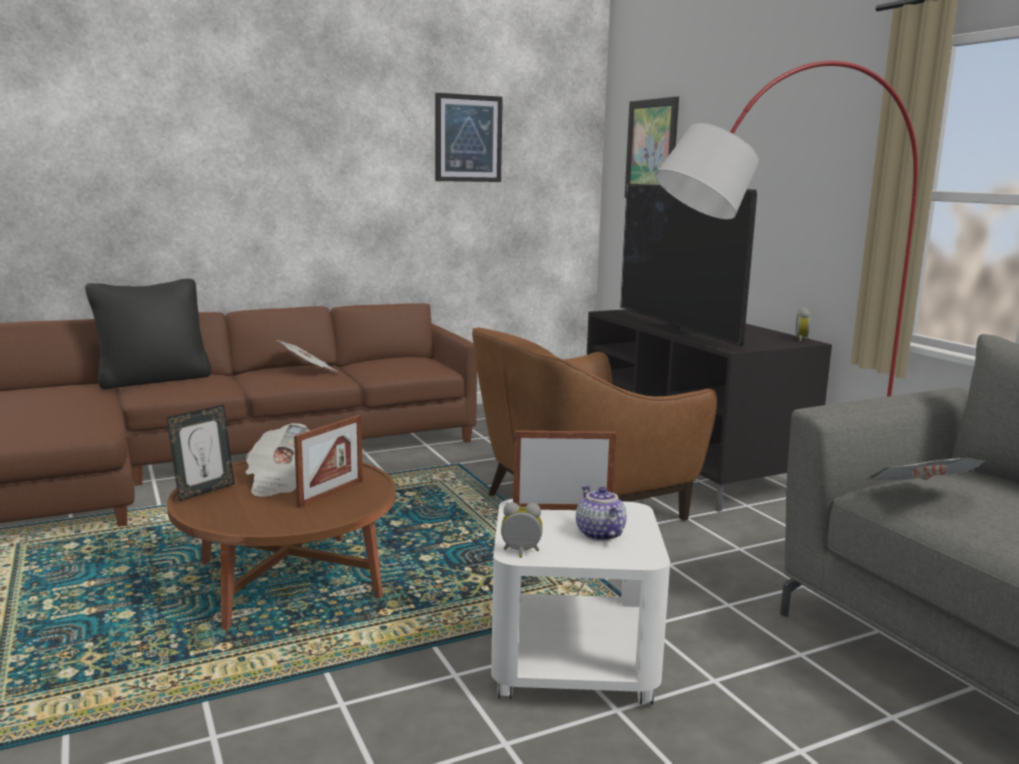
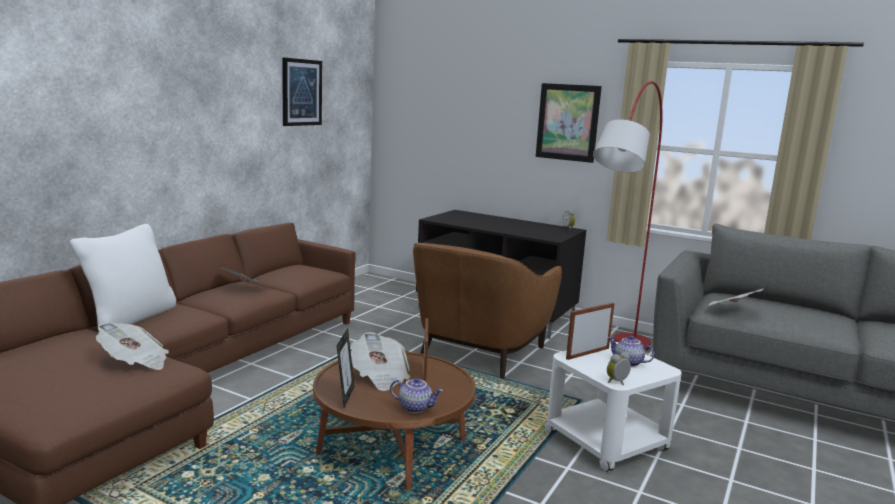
camera: 35 degrees left, 0 degrees up
(72, 415) = (135, 362): none -> newspaper
(154, 379) = (130, 318): black pillow -> white pillow
(248, 520) = (415, 407): none -> teapot
(651, 149) = (424, 103): picture -> picture (567, 122)
(675, 328) = (495, 227): television -> none

